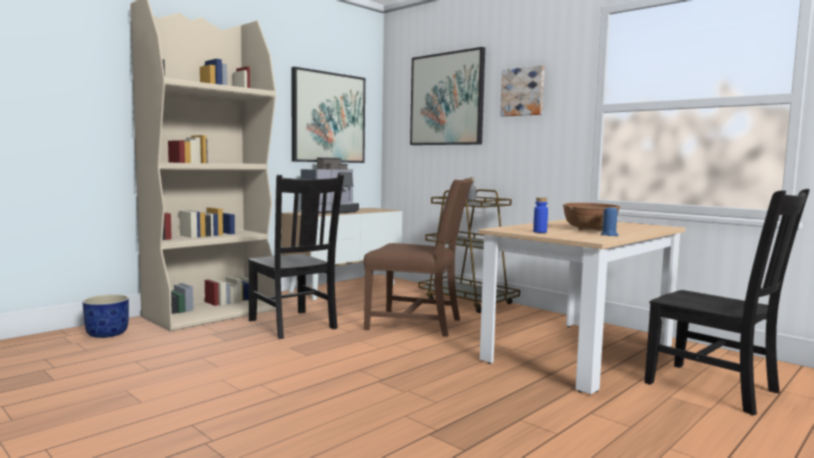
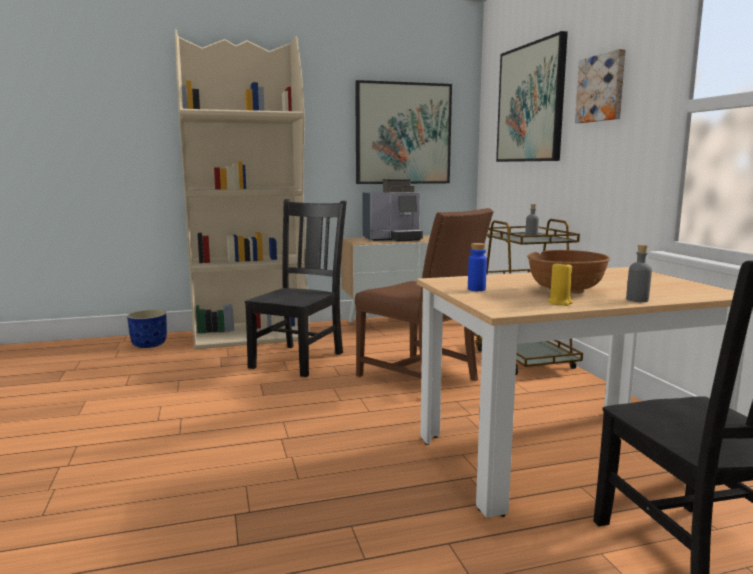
camera: 30 degrees right, 5 degrees up
(293, 325) = (299, 359): black chair -> black chair turned 150 degrees counterclockwise
(609, 235) = (560, 303): blue candle -> yellow candle
(639, 231) = (637, 300): none -> grey bottle

